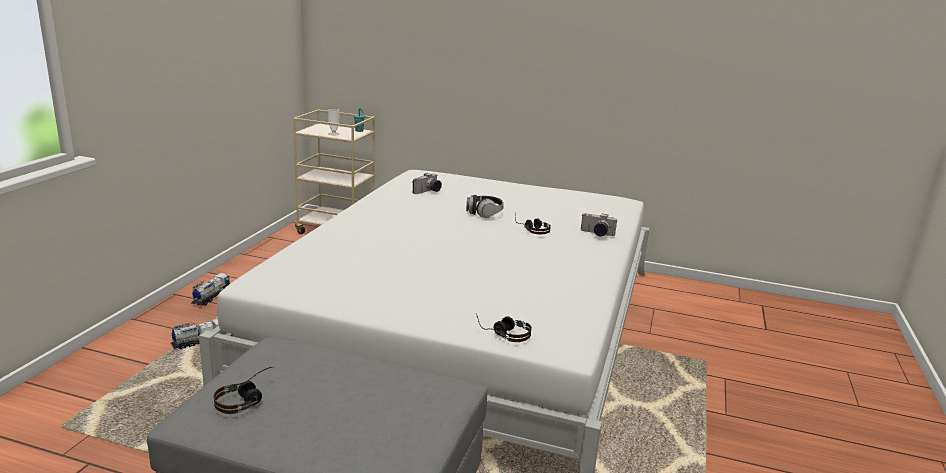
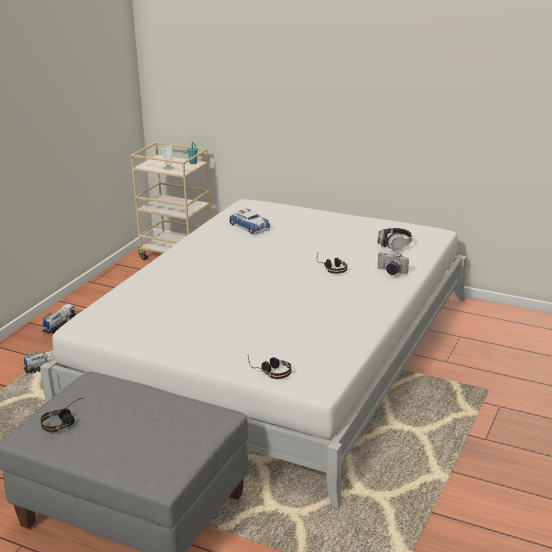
camera: 10 degrees right, 5 degrees up
(428, 192) = (249, 226): camera -> toy car
(484, 213) = (293, 250): headphones -> headphones (394, 245)

